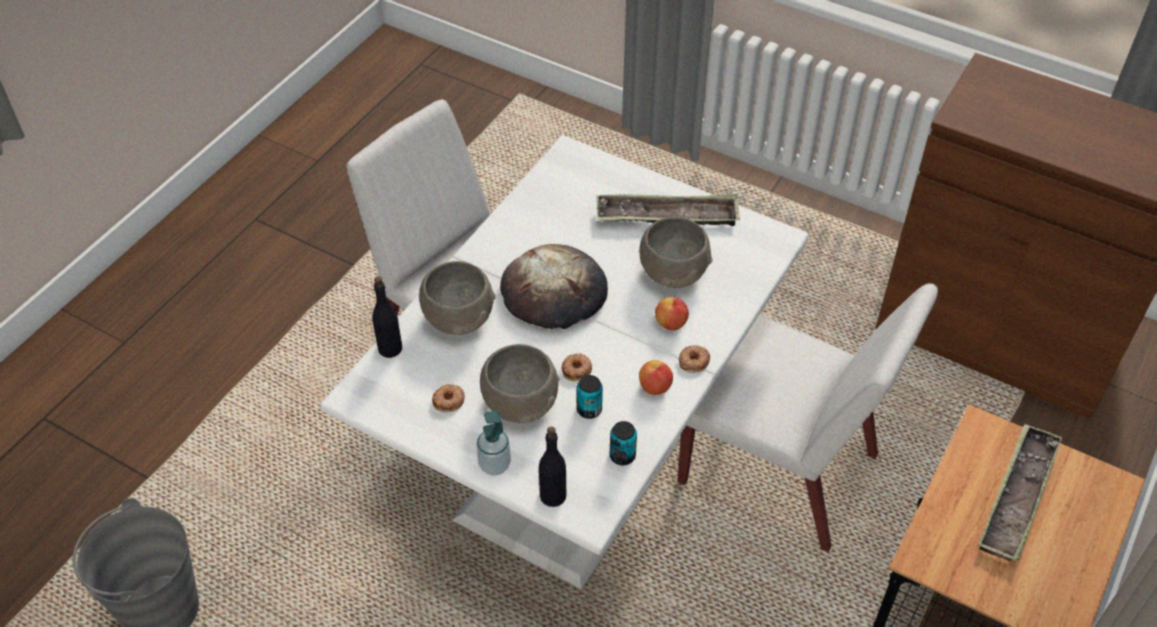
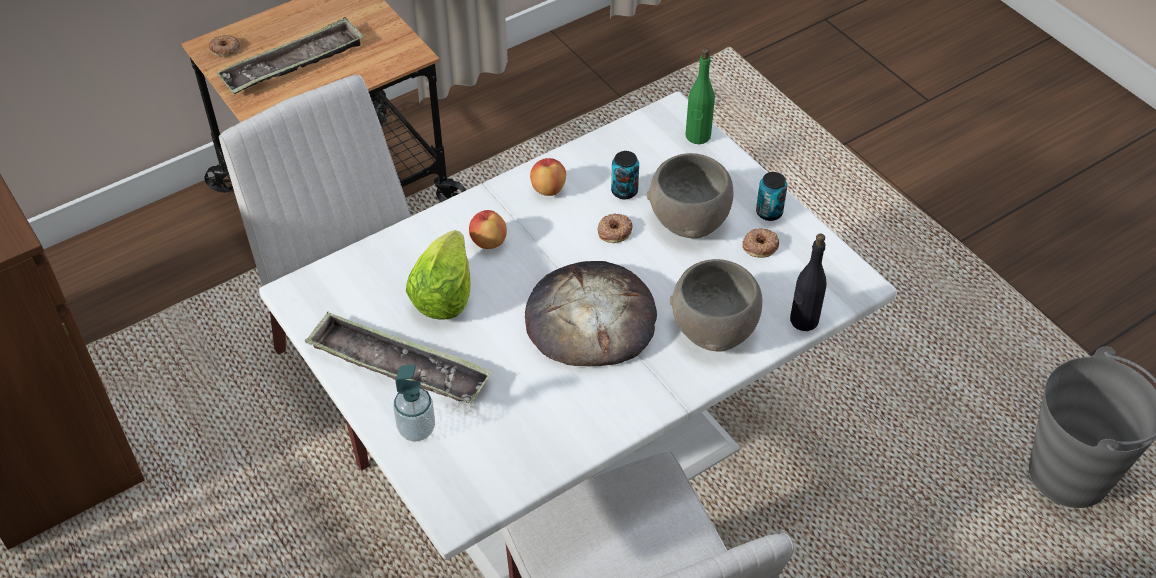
camera: 155 degrees left, 0 degrees up
(494, 464) = (739, 176): soap dispenser -> soap dispenser (416, 429)
(553, 495) = (698, 136): black bottle -> green bottle
(622, 456) = (617, 145): can -> can (769, 212)
(674, 272) = (444, 294): grey bowl -> lettuce
(693, 361) = (493, 199): donut -> donut (225, 49)

